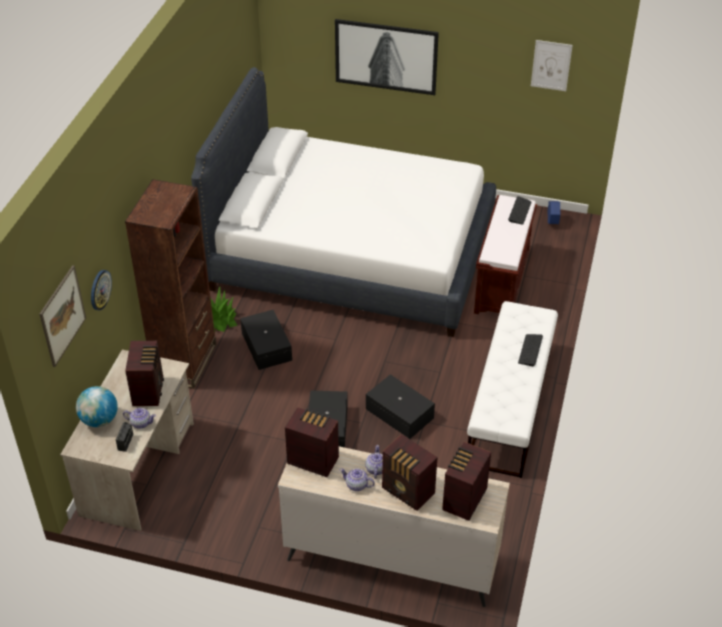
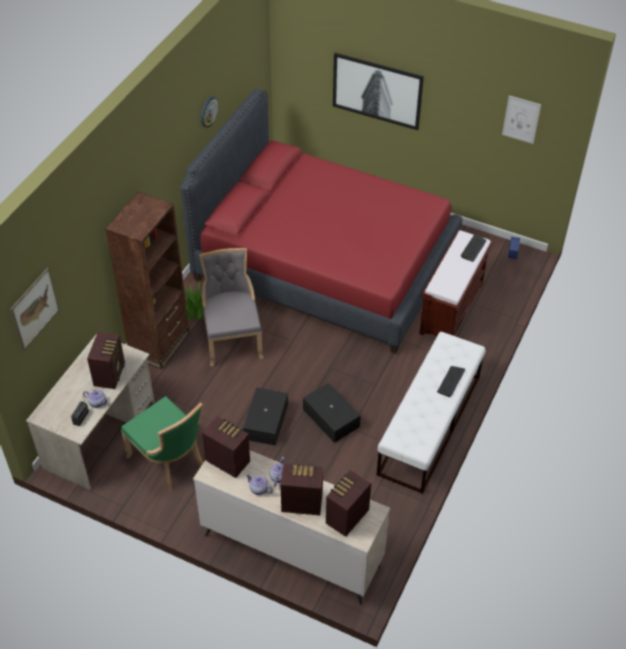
camera: 10 degrees right, 5 degrees up
(99, 420) = (64, 395): globe -> none
(100, 289) = (76, 285): wall clock -> wall clock (208, 112)
(226, 486) = (169, 461): none -> green chair
(267, 346) = (232, 339): black storage box -> grey chair
(352, 255) = (325, 264): white bed -> red bed
(408, 492) = (301, 502): radio -> radio turned 135 degrees clockwise

